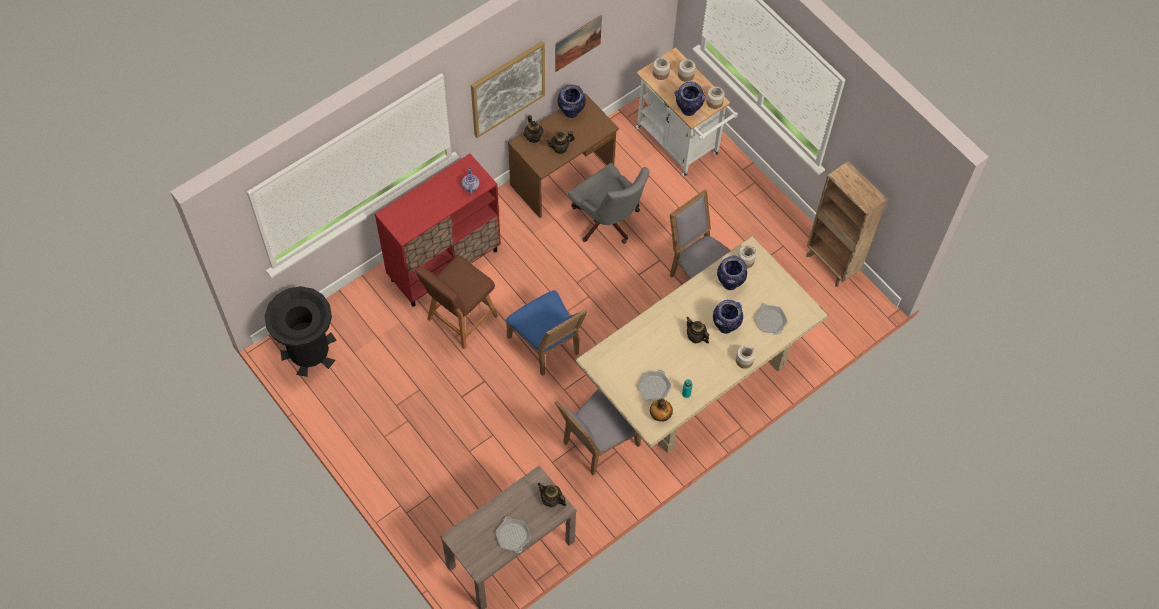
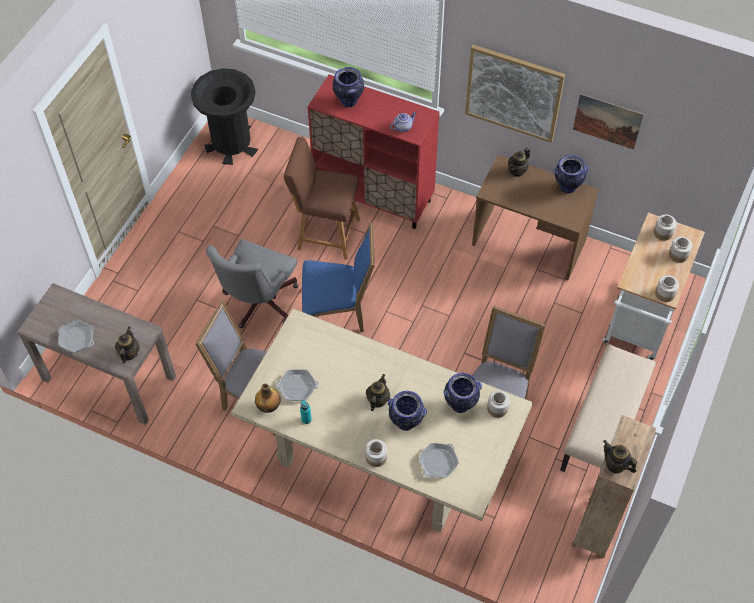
camera: 65 degrees right, 5 degrees down
(513, 536) = (77, 338): frying pan -> frying pan turned 105 degrees counterclockwise
(547, 347) = (338, 312): blue chair -> blue chair turned 120 degrees counterclockwise
(560, 148) = (520, 196): teapot -> teapot (615, 465)
(607, 222) = (505, 301): grey office chair -> grey office chair (258, 304)
(688, 110) = (636, 274): vase -> vase (348, 101)
(755, 216) = (603, 428): none -> beige bench

